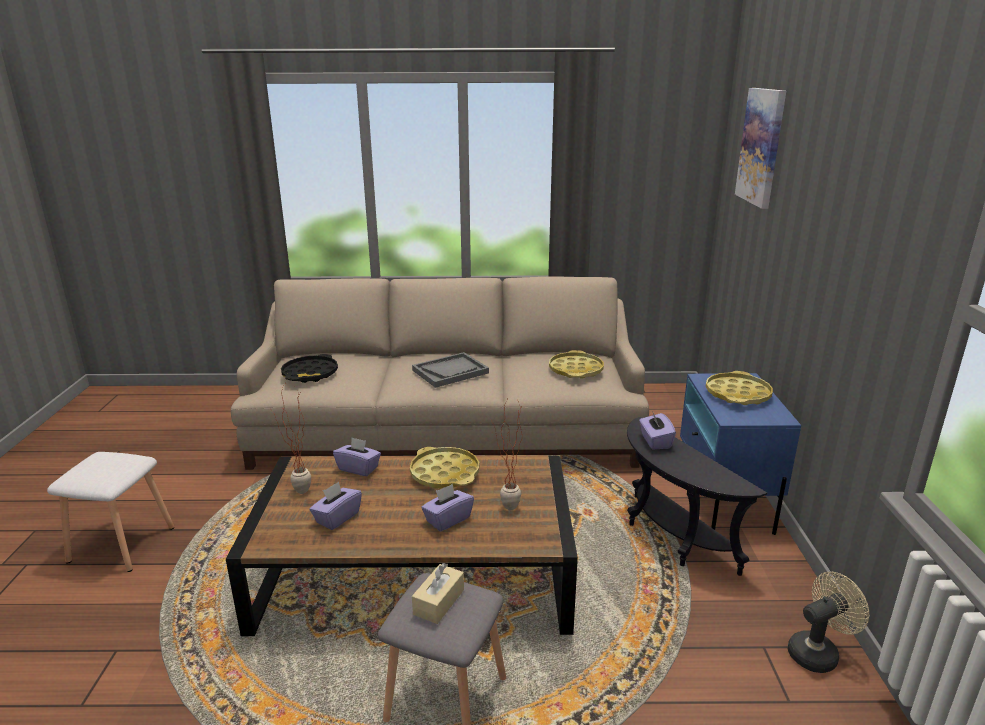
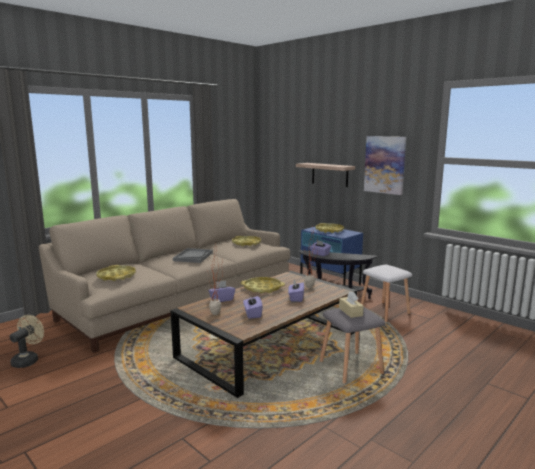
camera: 45 degrees left, 10 degrees down
(124, 544) = (82, 410): white stool -> white stool (384, 312)
(310, 374) = (116, 276): black tray -> yellow tray
(761, 146) = (293, 128): picture -> picture (385, 164)
(787, 268) = (329, 174): none -> shelf
(818, 652) = (417, 306): beige fan -> beige fan (28, 360)

